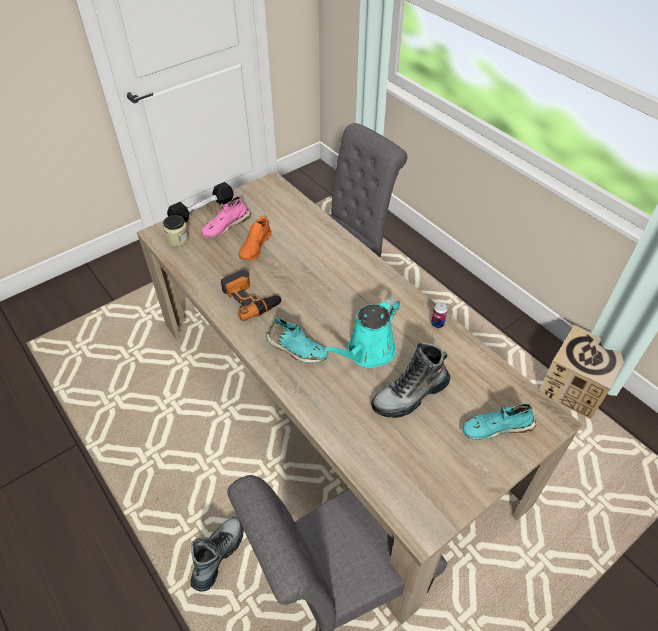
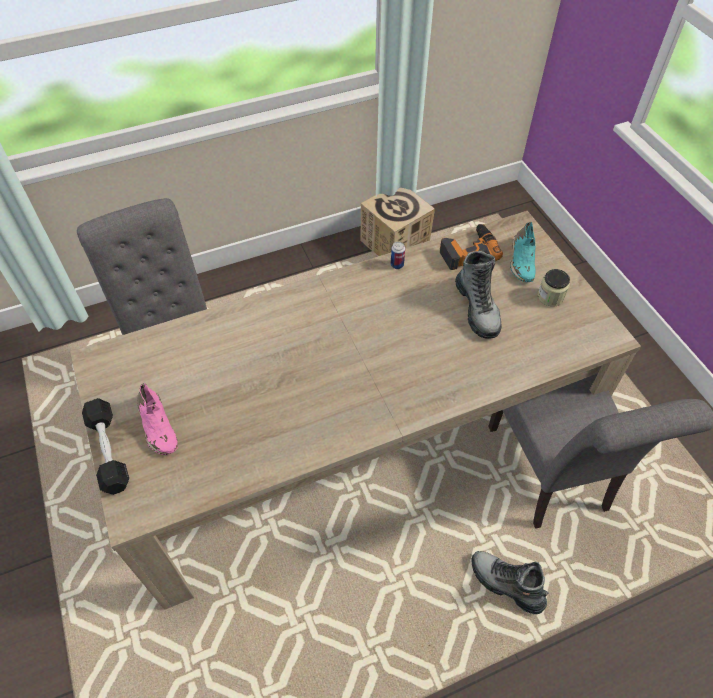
camera: 75 degrees left, 5 degrees up
(178, 239) = (157, 489): jar -> jar (550, 297)
(251, 298) = (305, 417): power drill -> power drill (467, 250)
(255, 247) = (216, 398): orange shoe -> none
(296, 349) = (397, 387): turquoise shoe -> none
(367, 352) = (417, 327): turquoise watering can -> none

